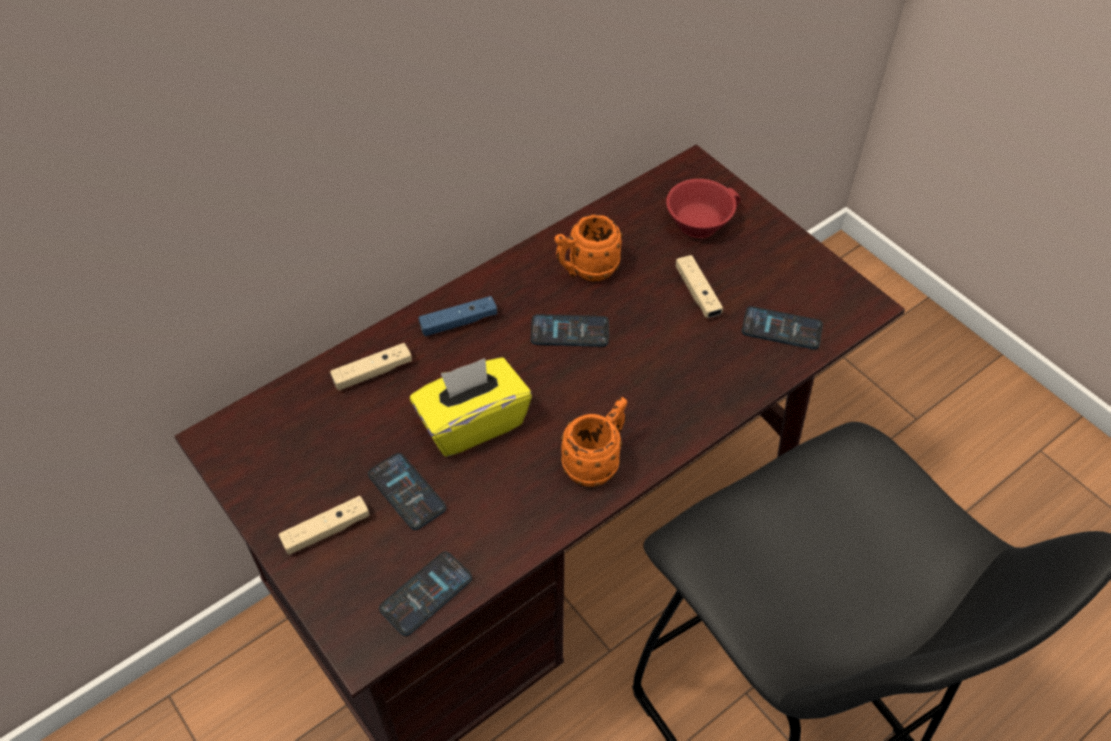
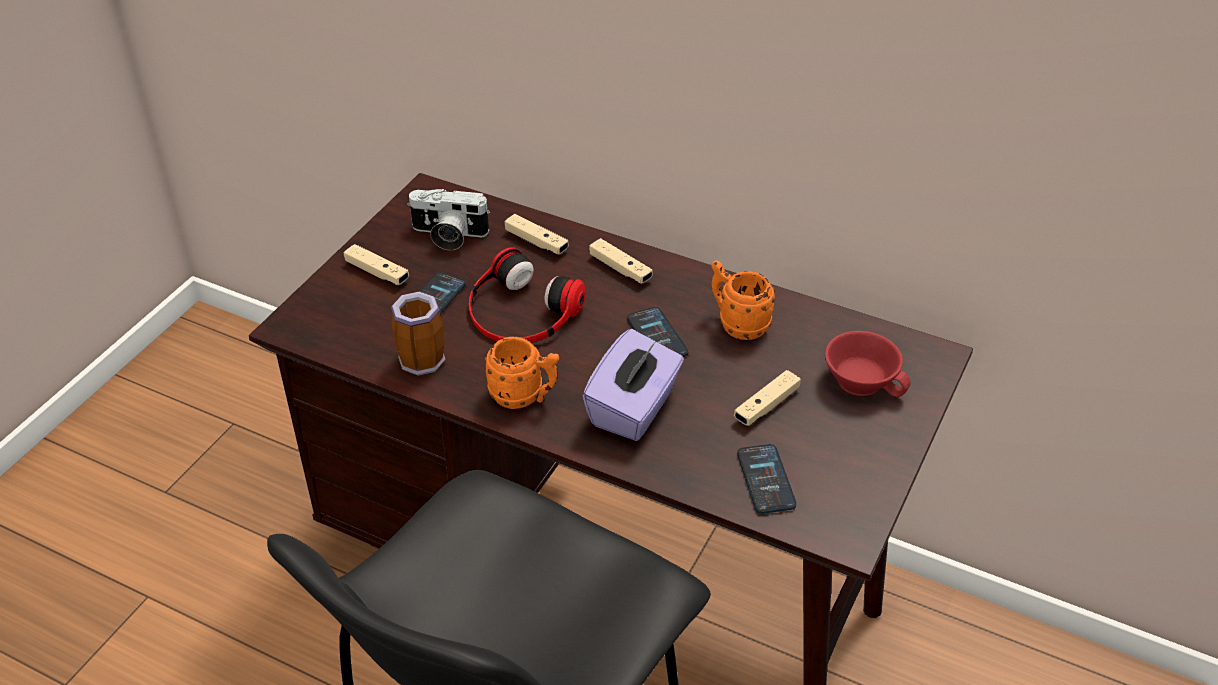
camera: 65 degrees right, 10 degrees down
(309, 445) = (448, 236): none -> camera
(426, 594) = (347, 342): phone -> none
(458, 322) = (620, 269): blue game controller -> beige game controller
(472, 422) = (521, 311): yellow tissue box -> headphones
(490, 531) = (421, 357): none -> mug
(655, 384) = (634, 408): none -> purple tissue box

